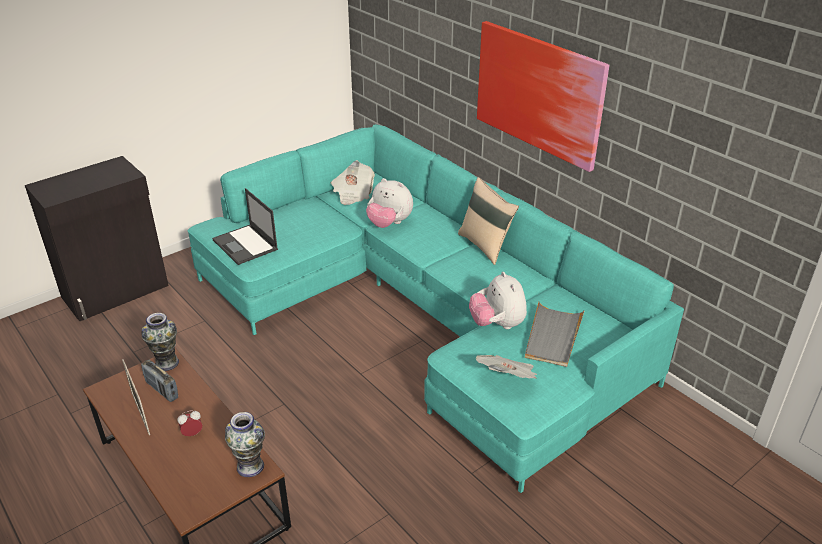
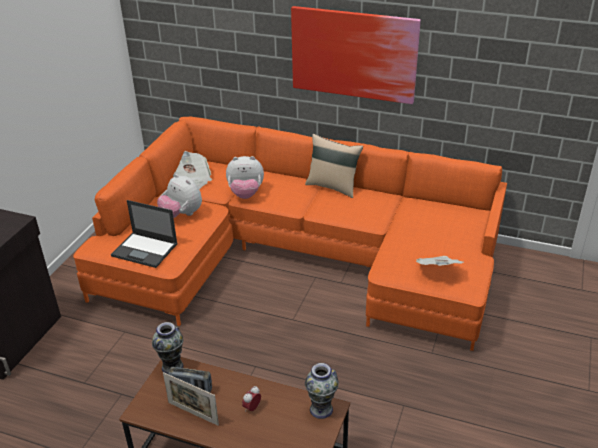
camera: 30 degrees left, 0 degrees up
(423, 311) = (296, 256): turquoise sofa -> orange sofa
(497, 324) = (394, 238): plush toy -> plush toy (182, 214)
(553, 337) = (439, 232): grey tray -> none

